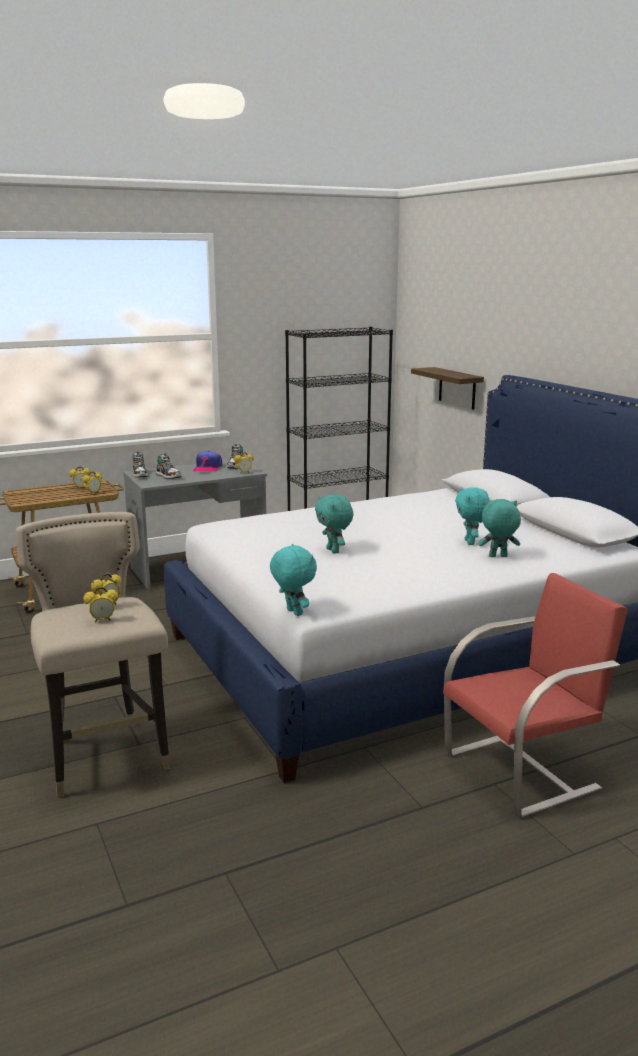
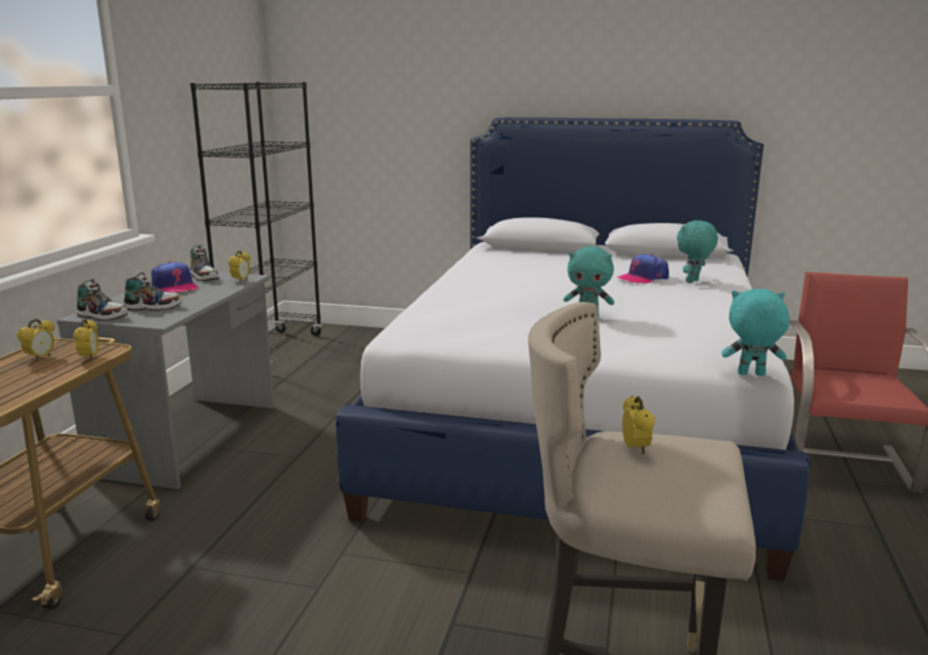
camera: 50 degrees left, 0 degrees up
(102, 620) = (687, 466): alarm clock -> none
(457, 388) = (398, 145): shelf -> none
(471, 542) = (643, 278): turquoise plush toy -> cap

